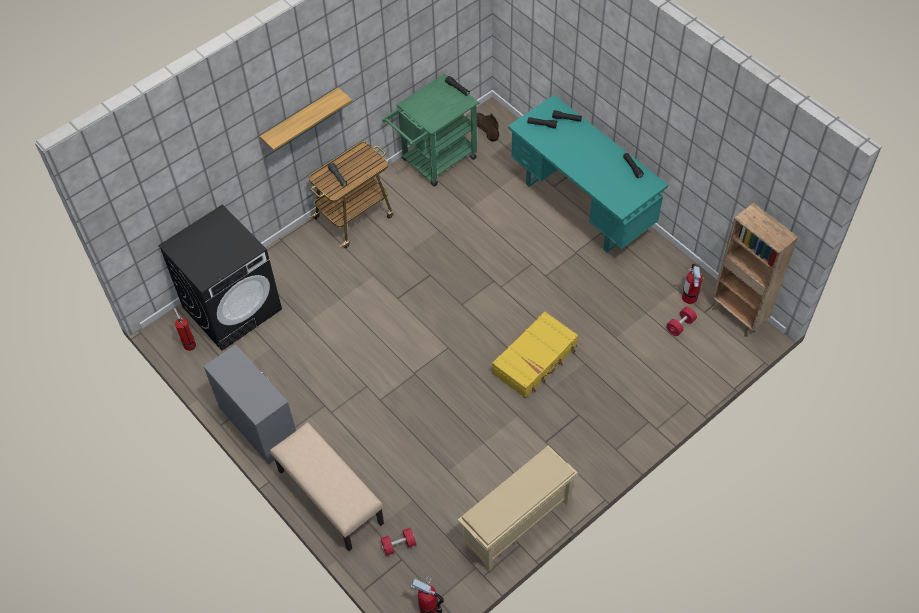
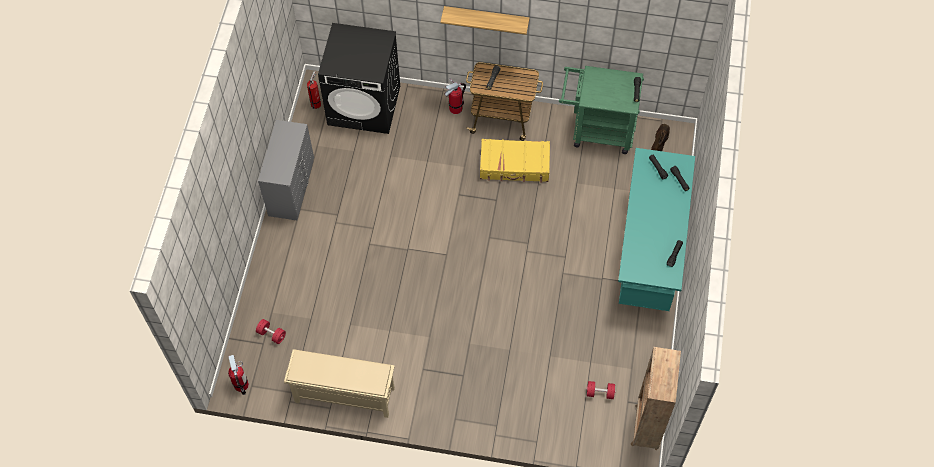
camera: 50 degrees right, 5 degrees up
(329, 497) = (273, 268): beige bench -> none
(535, 360) = (484, 316): yellow suitcase -> yellow suitcase (515, 165)
(689, 297) = (632, 382): fire extinguisher -> fire extinguisher (455, 108)

